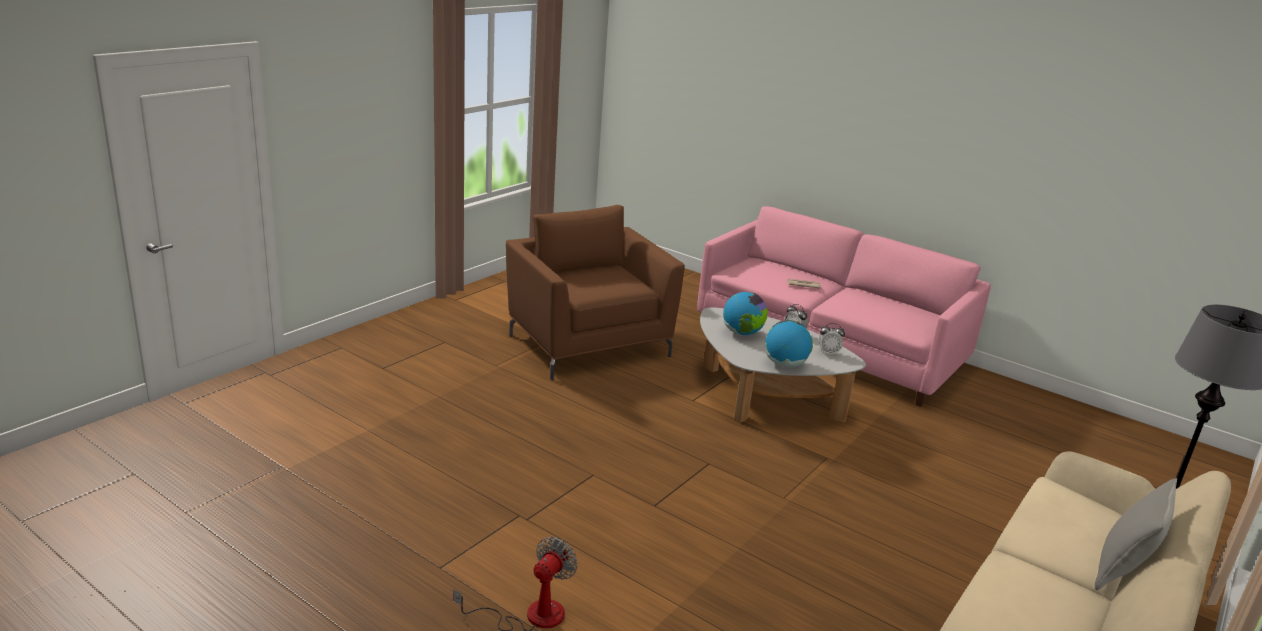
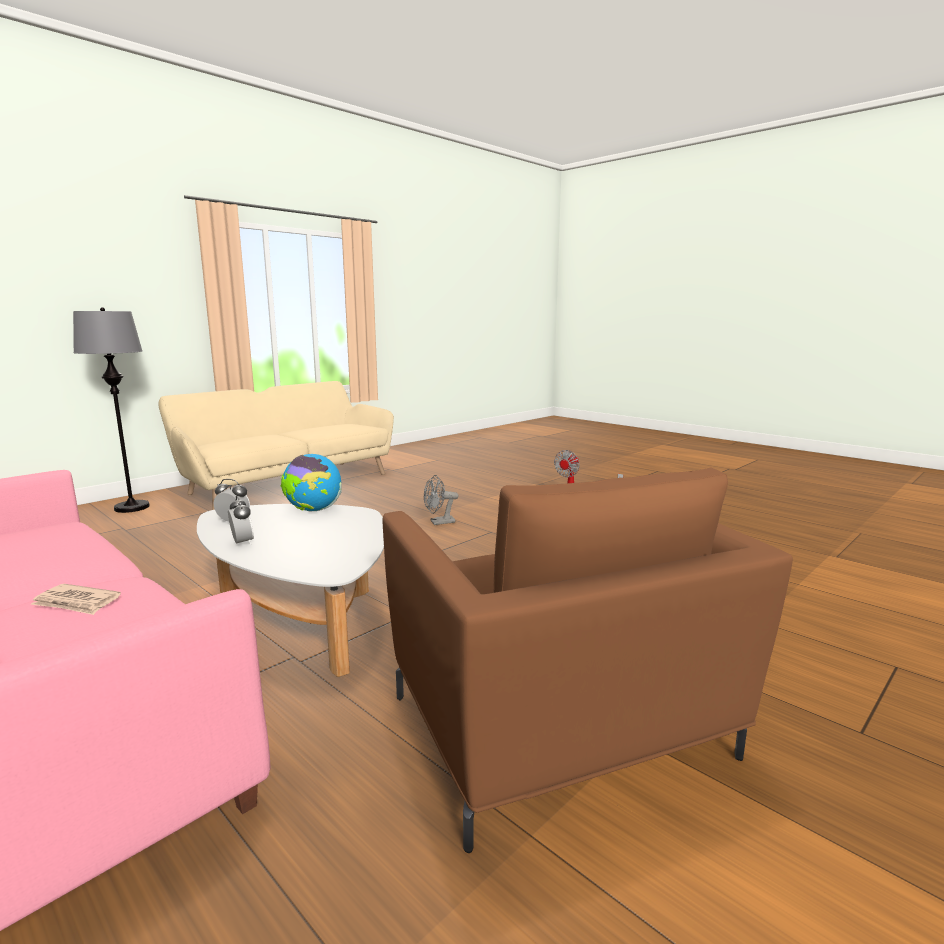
camera: 170 degrees left, 10 degrees down
(725, 524) = (439, 522): none -> grey fan
(742, 333) = (326, 542): globe -> none
(1122, 571) = (253, 435): grey pillow -> none

